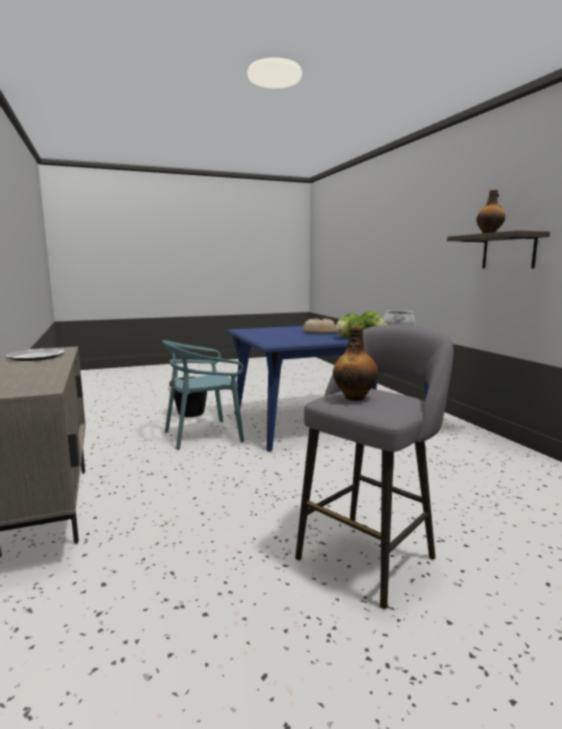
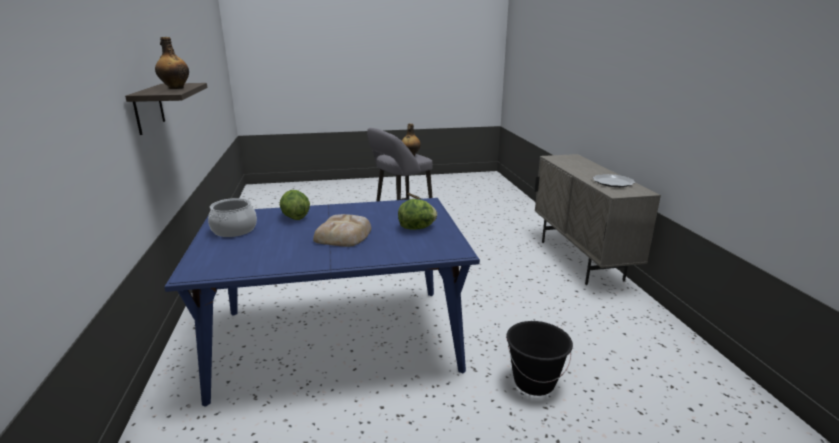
camera: 170 degrees left, 10 degrees up
(203, 435) = (499, 324): turquoise chair -> none
(348, 337) = (333, 211): lettuce -> lettuce (417, 228)

